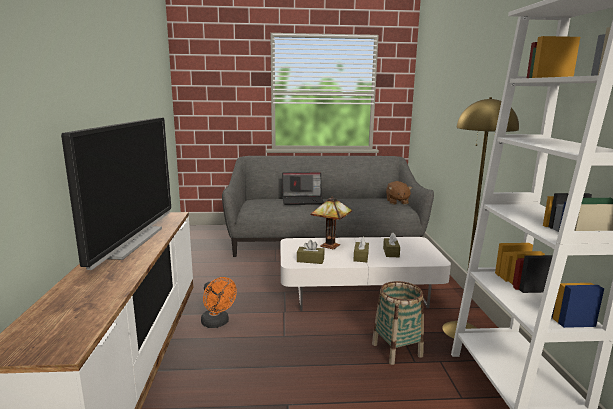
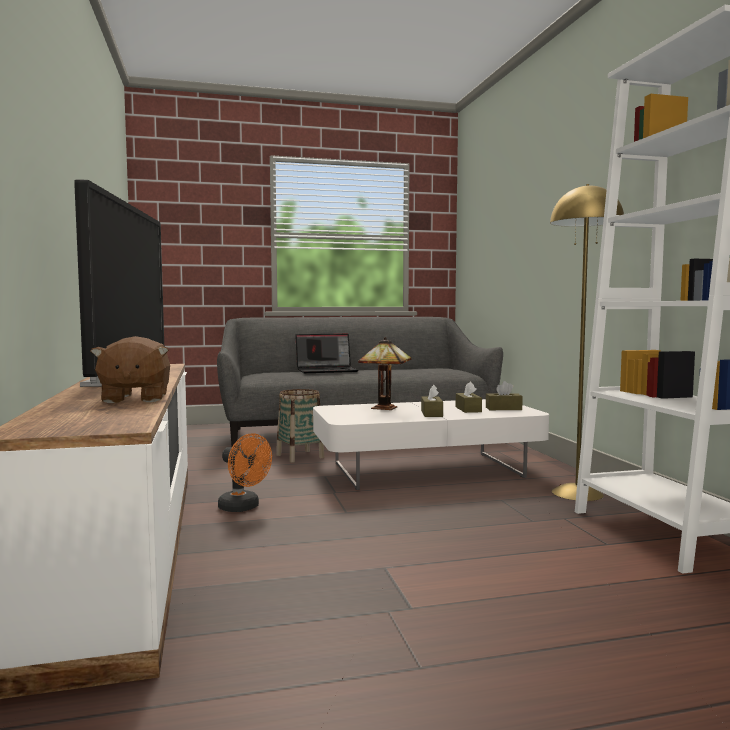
camera: 10 degrees left, 10 degrees down
(310, 260) = (366, 418): brown tissue box -> brown tissue box (503, 408)
(397, 202) = (453, 369): brown plush toy -> brown plush toy (134, 398)
(397, 350) = (504, 513): basket -> basket (300, 456)

